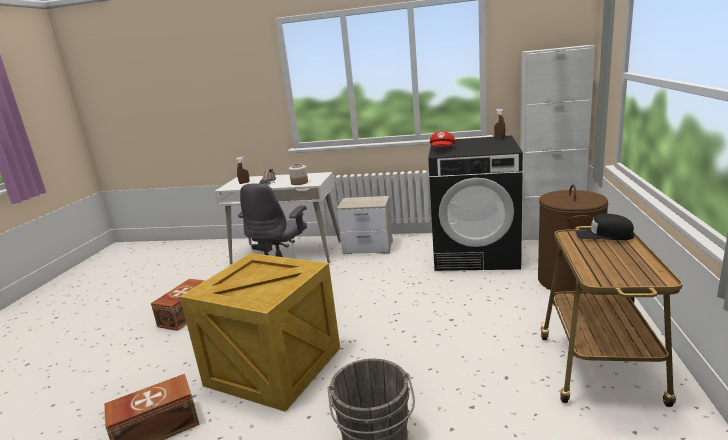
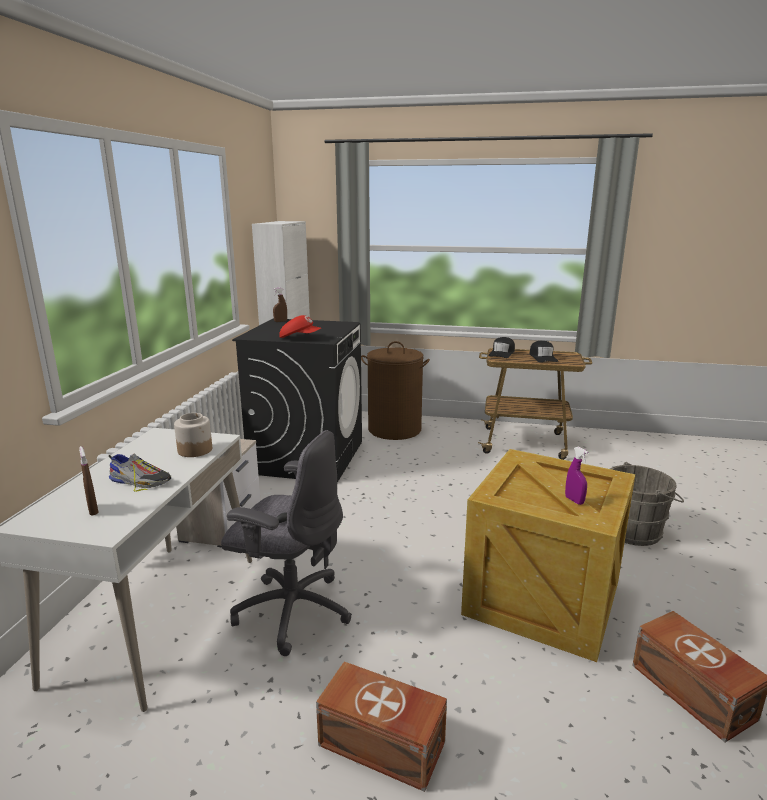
camera: 90 degrees left, 0 degrees up
(232, 284) = (574, 500): none -> purple spray bottle
(608, 258) = (542, 357): none -> black cap

